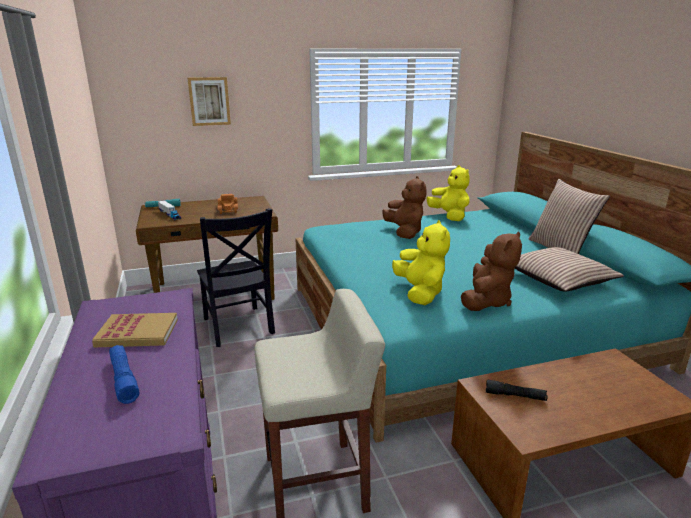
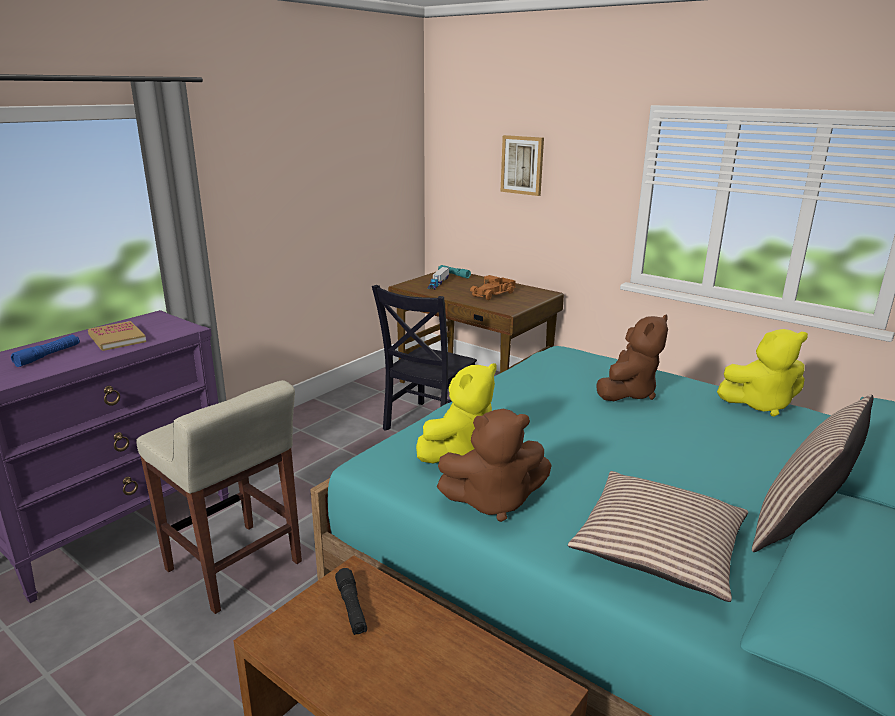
camera: 55 degrees right, 0 degrees up
(449, 216) = (760, 404): yellow plush toy -> yellow plush toy turned 60 degrees clockwise

